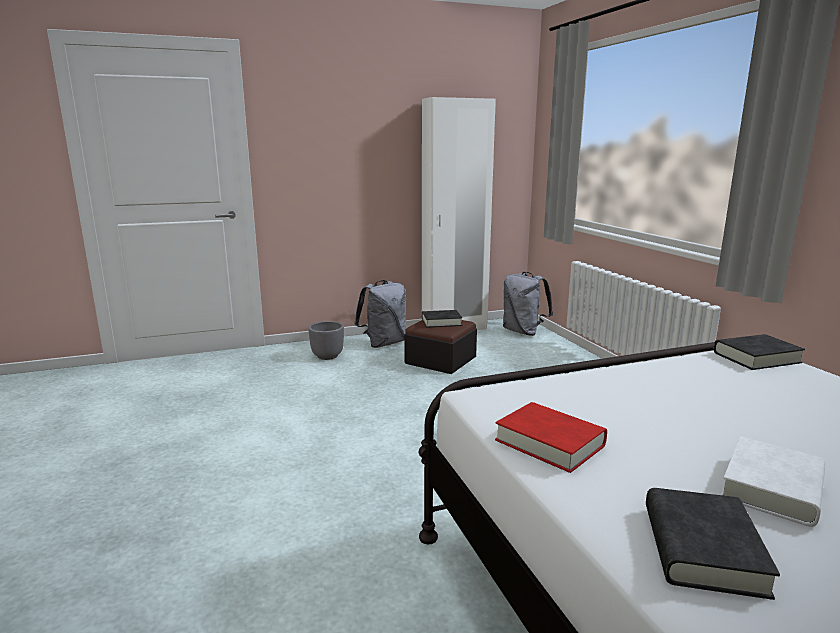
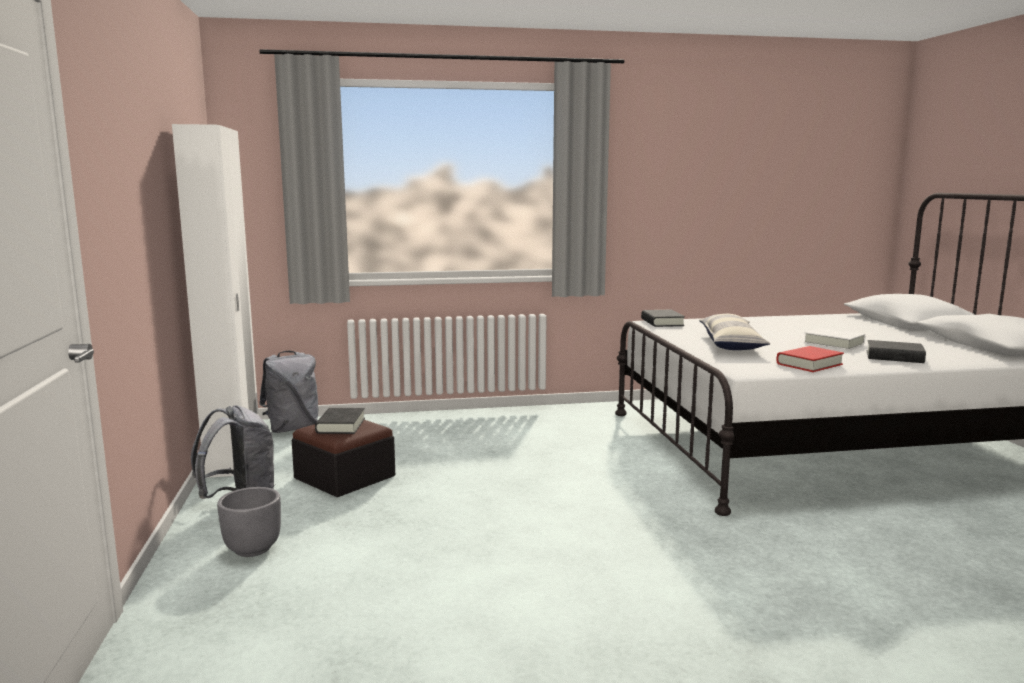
camera: 80 degrees left, 5 degrees down
(647, 395) = (731, 344): none -> pillow

